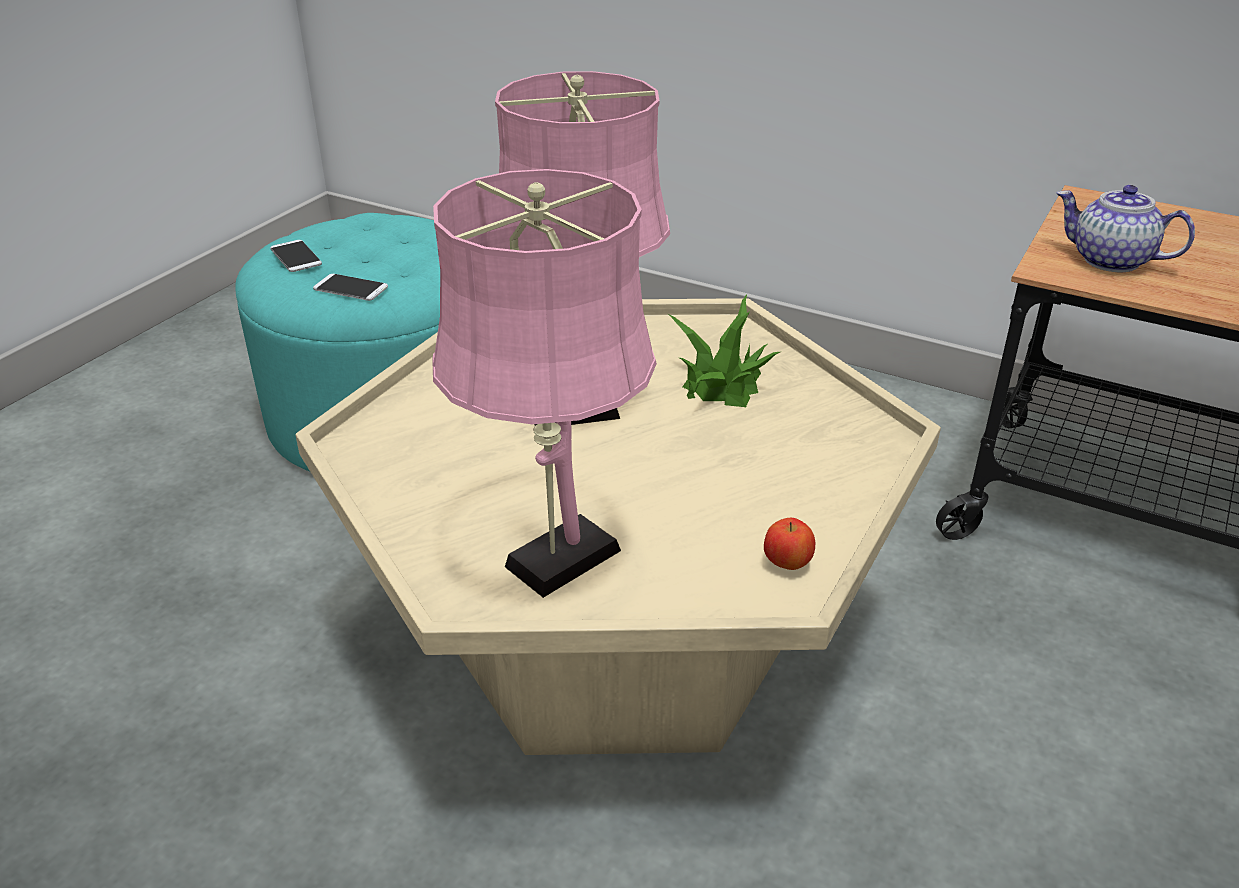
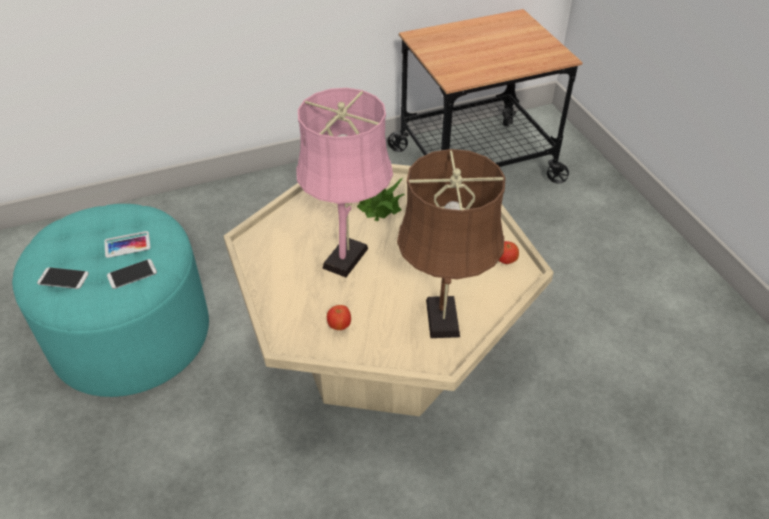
camera: 50 degrees left, 10 degrees up
(395, 262) = (127, 245): none -> phone
(433, 470) = (339, 325): none -> apple
(554, 563) = (443, 322): pink table lamp -> brown table lamp
(1109, 260) = (464, 65): teapot -> none

